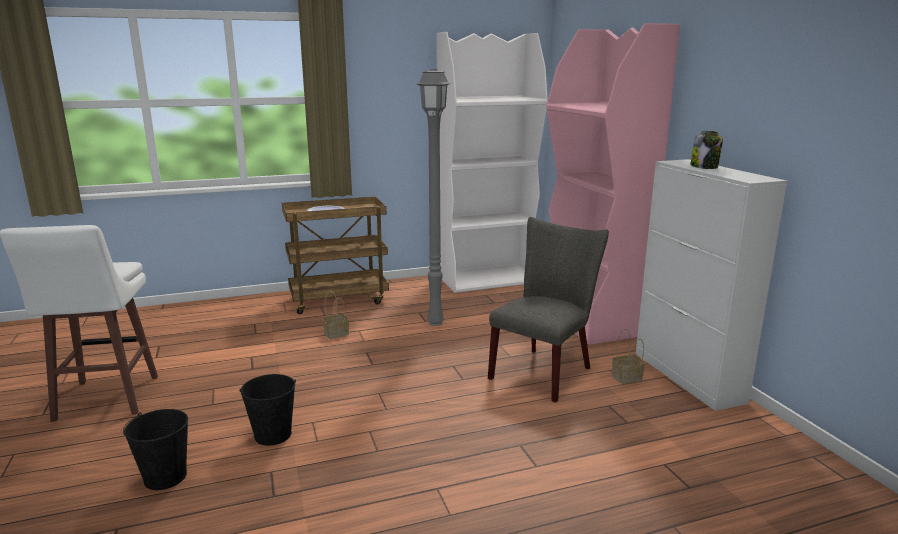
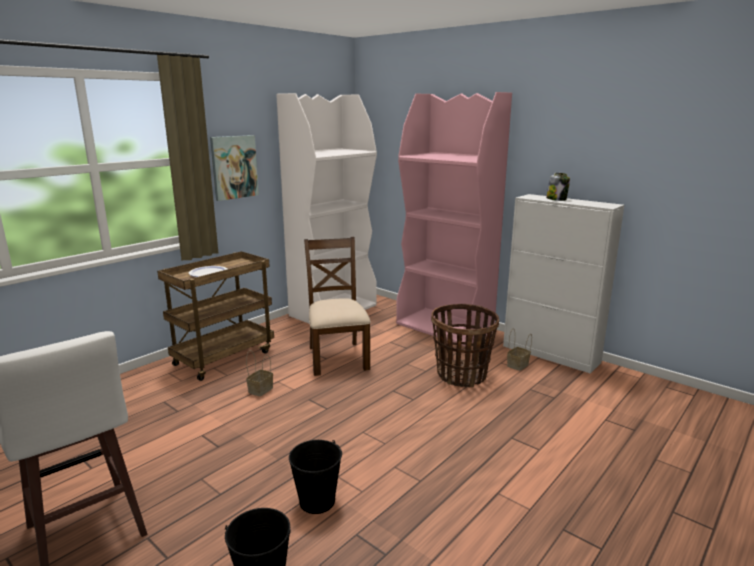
camera: 30 degrees left, 0 degrees up
(382, 109) = (234, 167): none -> picture
(436, 323) = (337, 357): grey floor lamp -> brown chair
(544, 371) = (461, 375): grey chair -> basket

